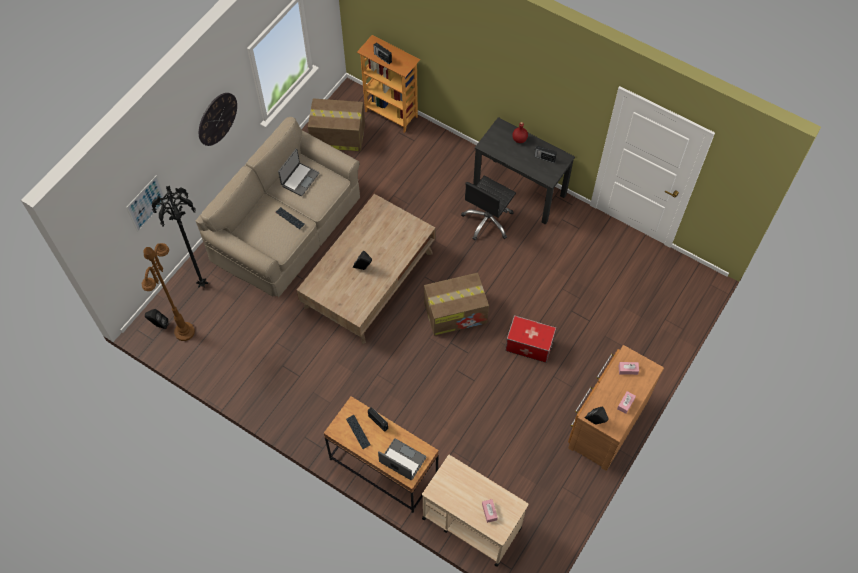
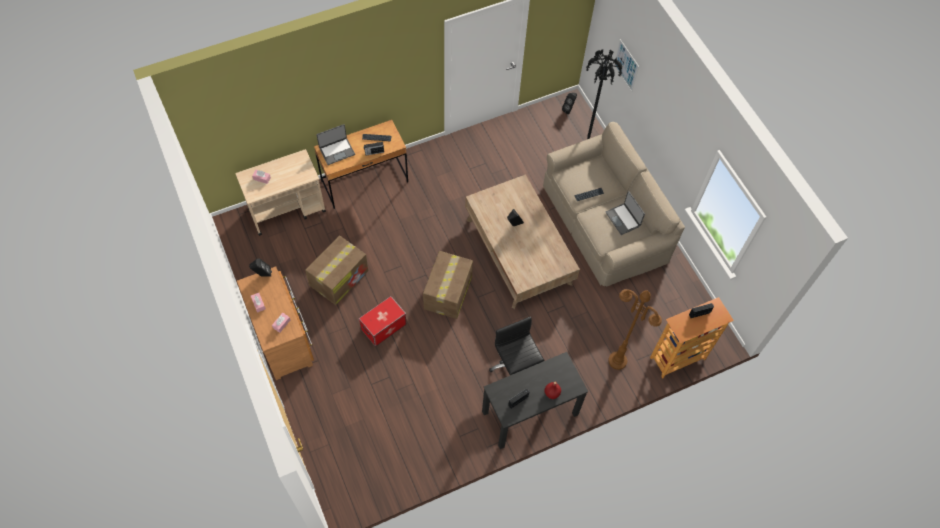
camera: 120 degrees right, 0 degrees up
(184, 331) = (553, 121): brown floor lamp -> brown floor lamp (617, 361)
(217, 119) = (677, 132): wall clock -> none
(337, 135) = (677, 303): cardboard box -> cardboard box (339, 277)

